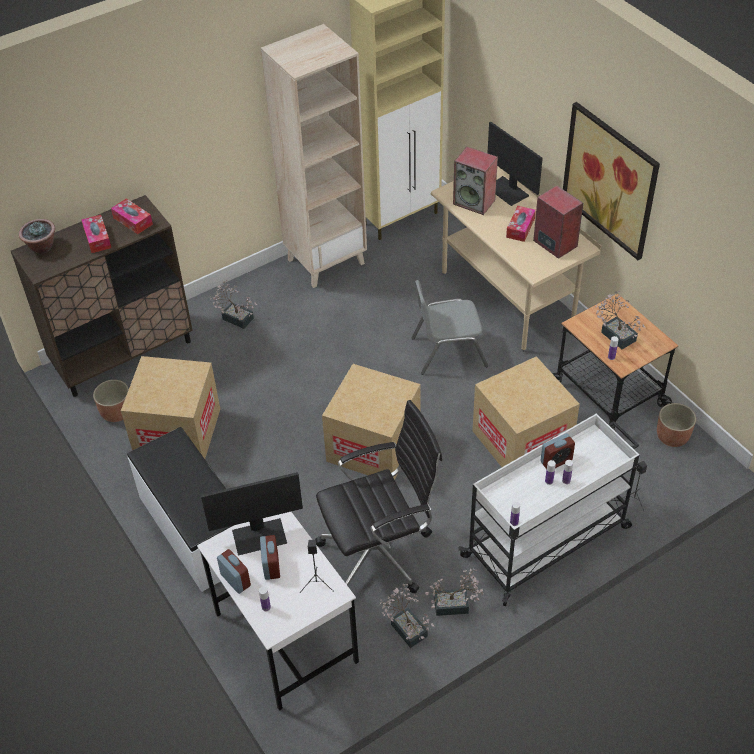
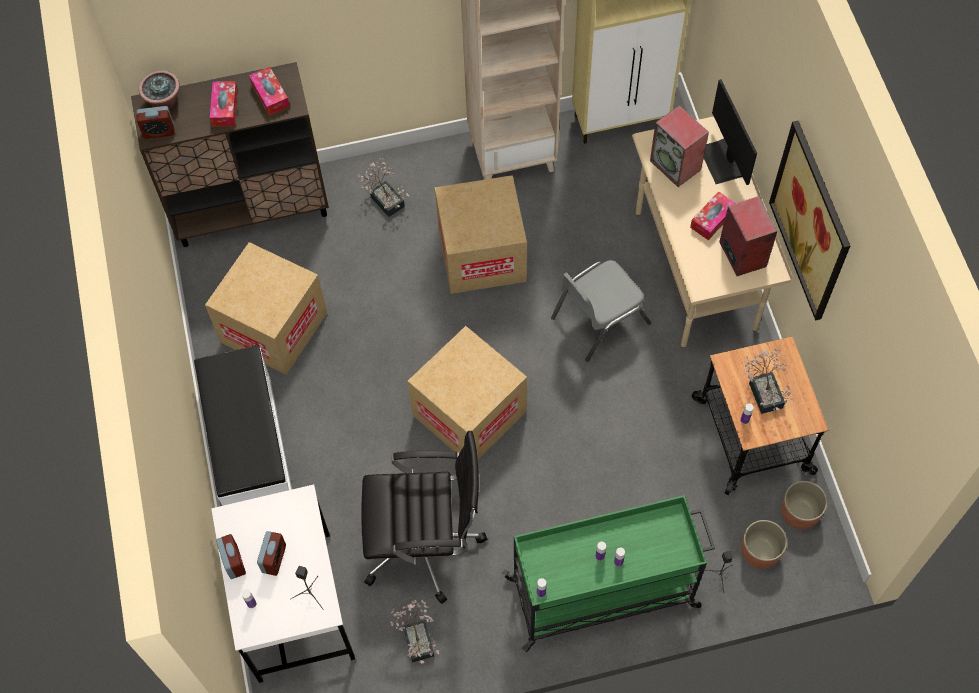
camera: 20 degrees right, 15 degrees up
(116, 412) = (220, 281): planter -> planter (759, 552)
(259, 535) = (276, 519): monitor -> none
(448, 351) = (599, 320): grey chair -> grey chair turned 45 degrees counterclockwise
(455, 605) = (477, 631): potted plant -> none
(522, 440) = (630, 461): cardboard box -> cardboard box (482, 254)
(548, 541) = (604, 592): white cart -> green cart
(556, 461) = (618, 534): alarm clock -> alarm clock (158, 131)

